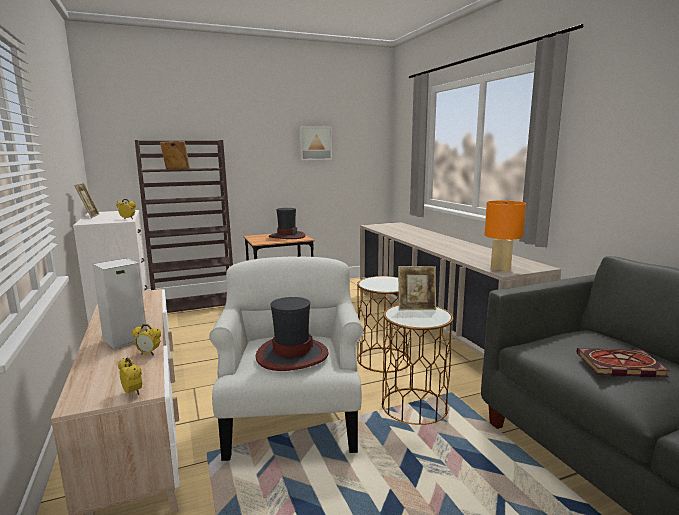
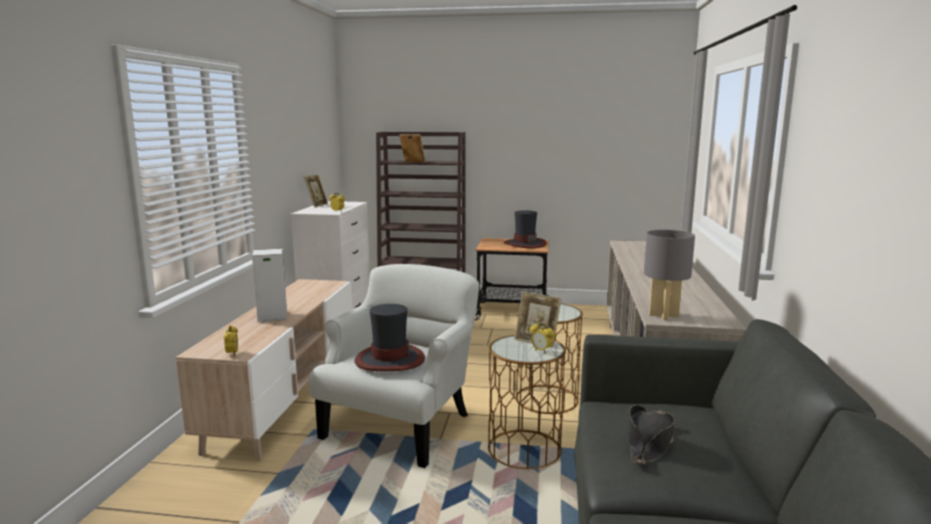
camera: 30 degrees right, 0 degrees up
(149, 353) = (274, 330): alarm clock -> alarm clock (541, 351)
(315, 143) = (578, 135): picture -> none
(500, 269) = (663, 315): orange table lamp -> grey table lamp
(618, 366) = (649, 443): book -> black hat

